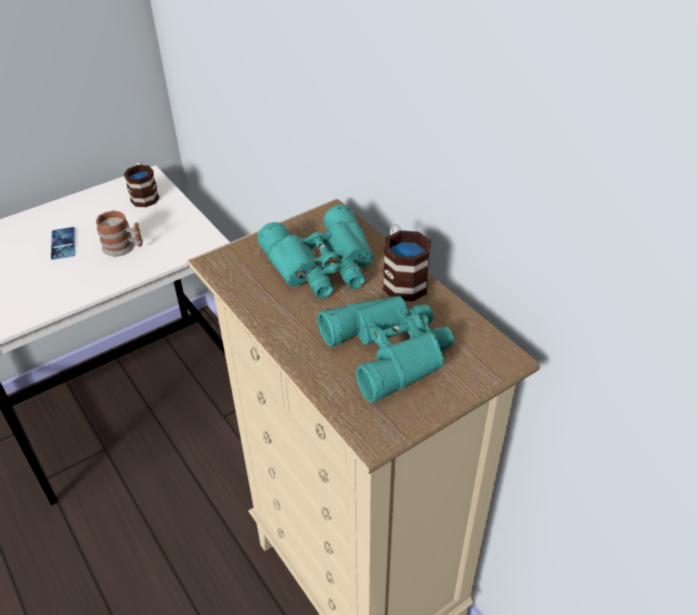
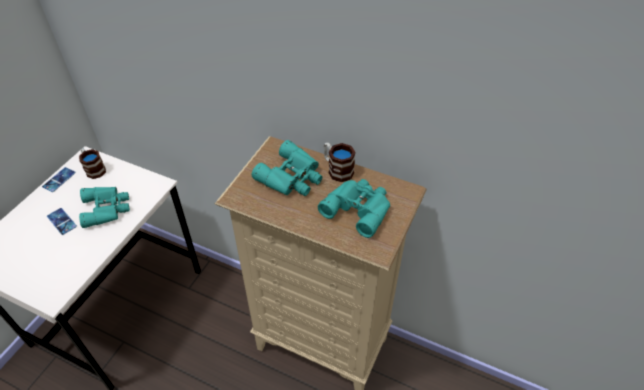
camera: 30 degrees left, 5 degrees up
(98, 194) = (59, 180): none -> phone
(124, 247) = (107, 208): mug -> turquoise binoculars

